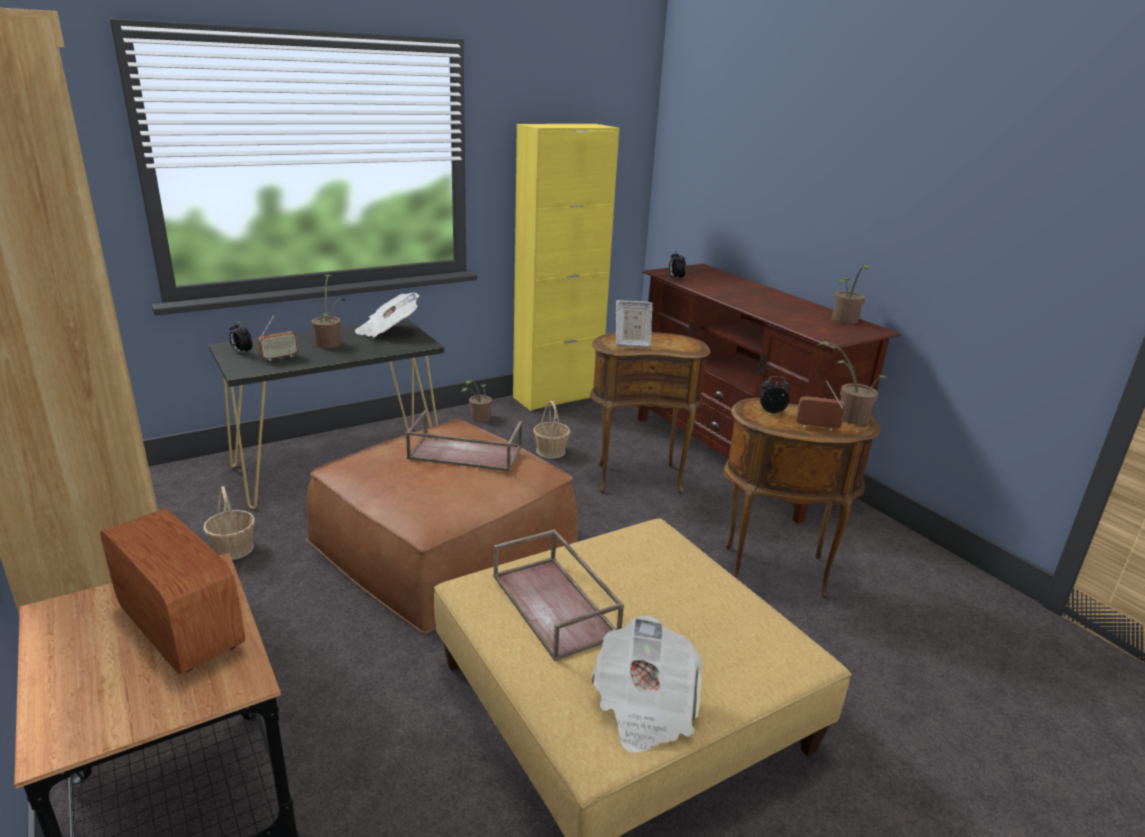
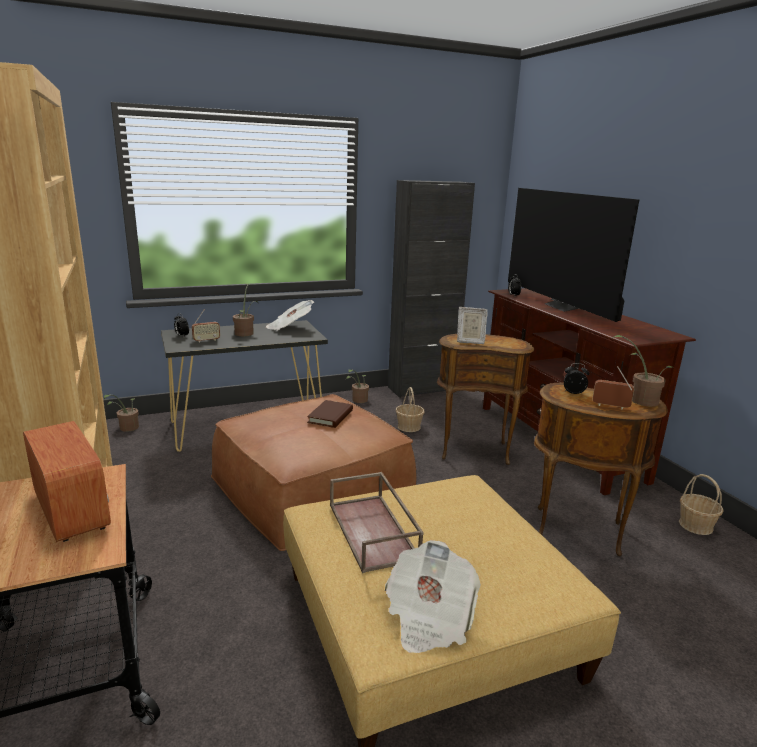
camera: 10 degrees right, 5 degrees down
(233, 548) = (158, 477): basket -> basket (695, 525)
(464, 453) = (330, 416): brown tray -> brown book
(557, 396) = (422, 388): yellow cabinet -> black cabinet
(740, 293) = (563, 307): none -> television
(844, 320) = (647, 328): potted plant -> potted plant (126, 428)

